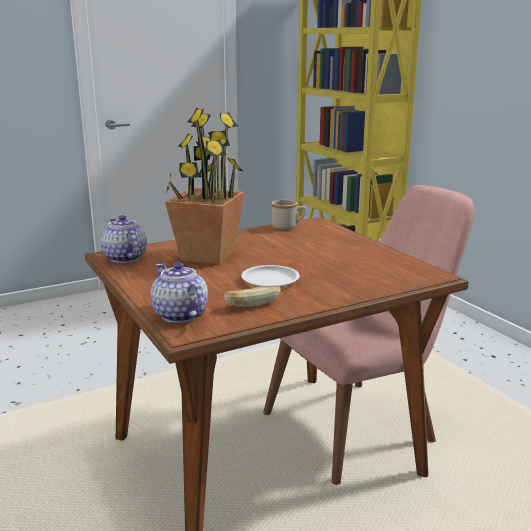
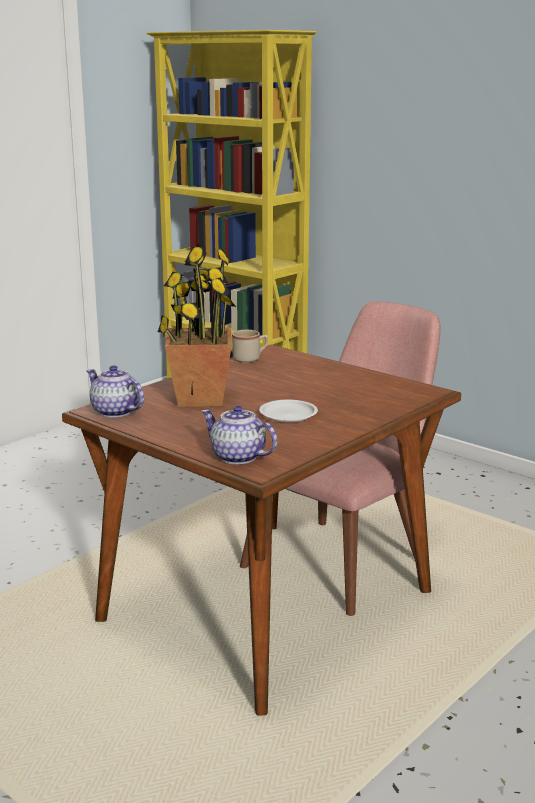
camera: 20 degrees left, 0 degrees up
(252, 305) = (295, 439): bread -> none

